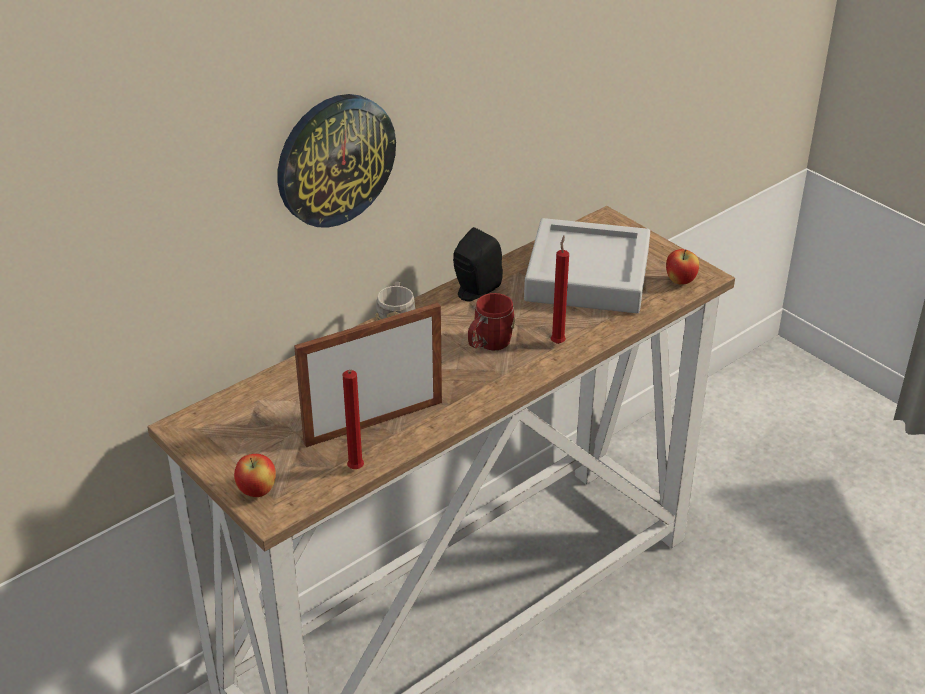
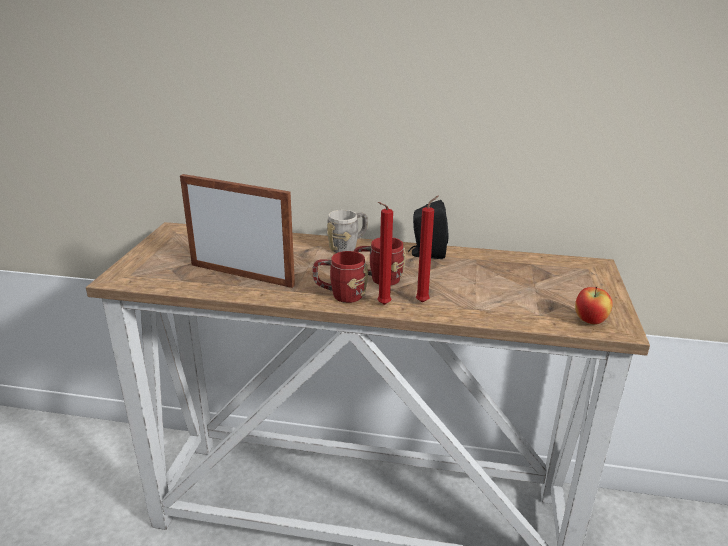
camera: 50 degrees right, 10 degrees down
(257, 491) = (132, 267): apple -> none
(335, 160) = (330, 91): wall clock -> none
(355, 471) = (184, 287): red candle -> red candle (382, 305)
(491, 381) = (340, 295): none -> red mug
(587, 276) = (519, 283): grey tray -> none

